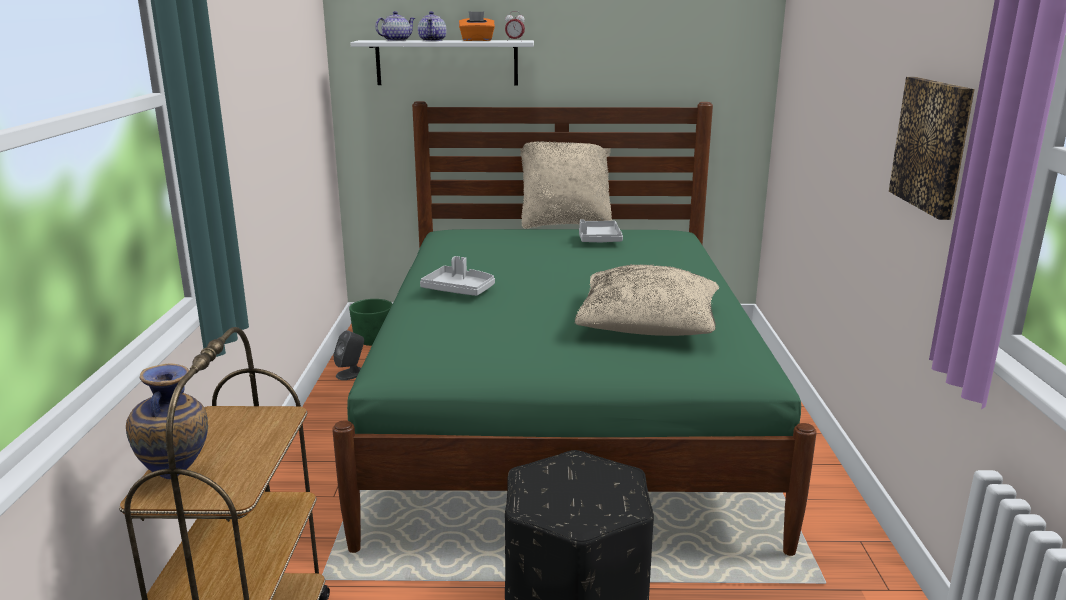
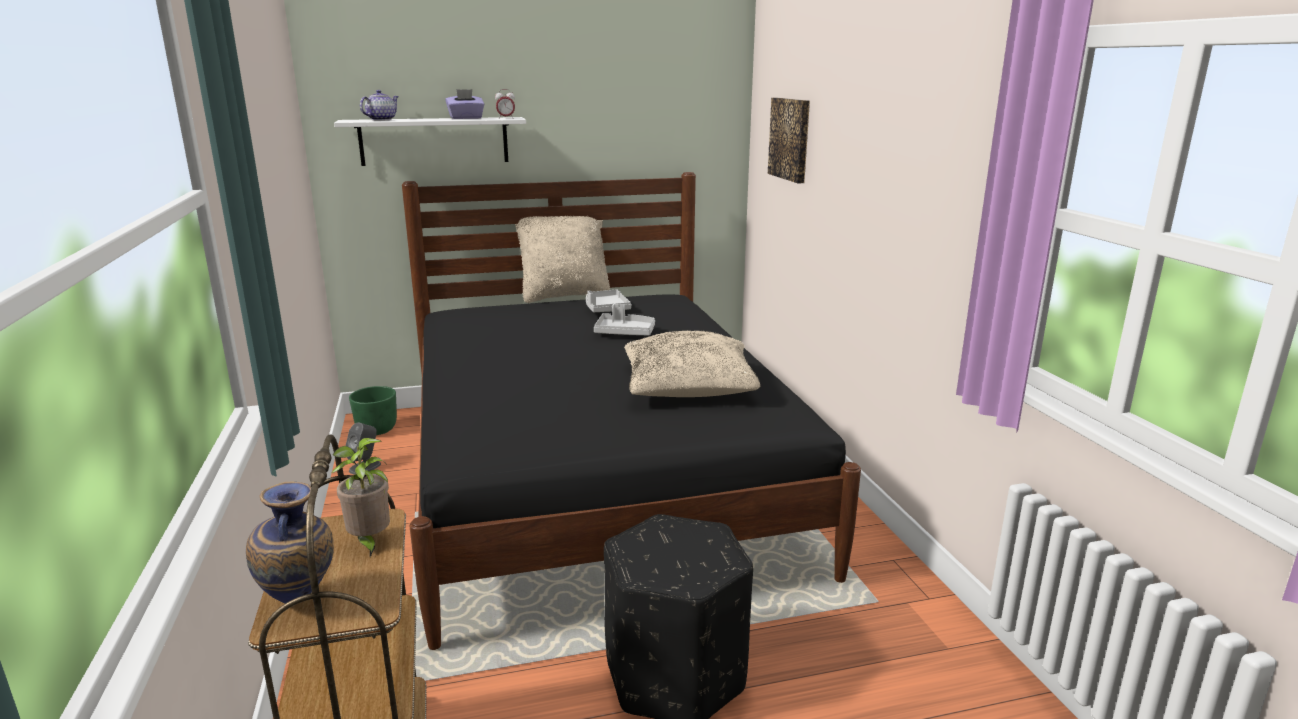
camera: 15 degrees left, 0 degrees up
(261, 434) = (369, 542): none -> potted plant
(433, 40) = (420, 119): teapot -> none
(459, 290) = (494, 370): grey tray -> grey tray (625, 333)
(477, 40) = (466, 118): orange tissue box -> purple tissue box
(563, 413) = (595, 479): green bed -> black bed
(933, 145) = (933, 208): picture -> picture (790, 139)

